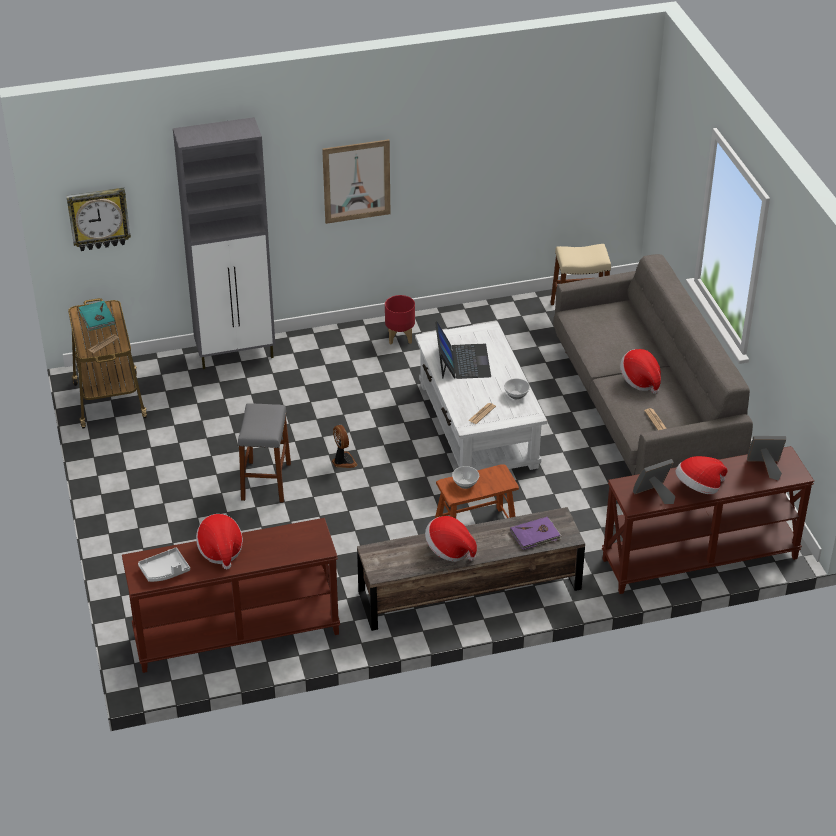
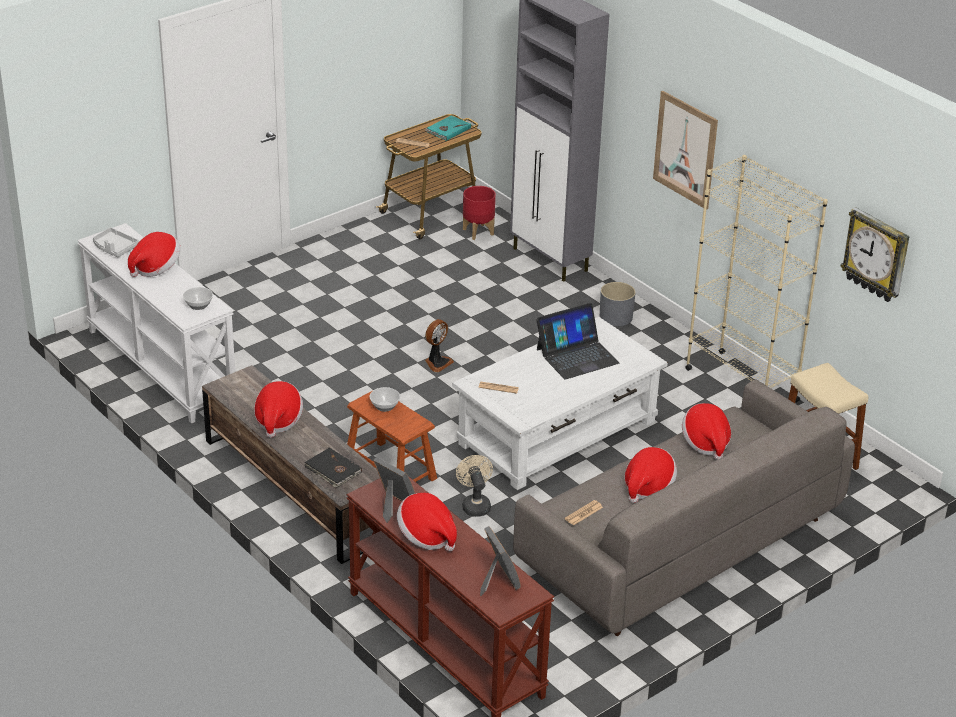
camera: 65 degrees right, 5 degrees down
(99, 218) = (496, 44): wall clock -> wall clock (876, 255)
(236, 635) = (160, 367): brown console table -> white console table
(266, 481) = (376, 327): grey stool -> none
(344, 346) = (616, 317): none -> grey planter
(400, 337) = (662, 347): red planter -> red planter (478, 232)
(472, 316) = (741, 384): none -> beige bookcase
(516, 394) = (548, 402): bowl -> bowl (199, 305)
(536, 535) = (333, 470): purple book -> black book
(544, 495) = (475, 504): none -> beige fan
(602, 337) = (705, 442): none -> hat

